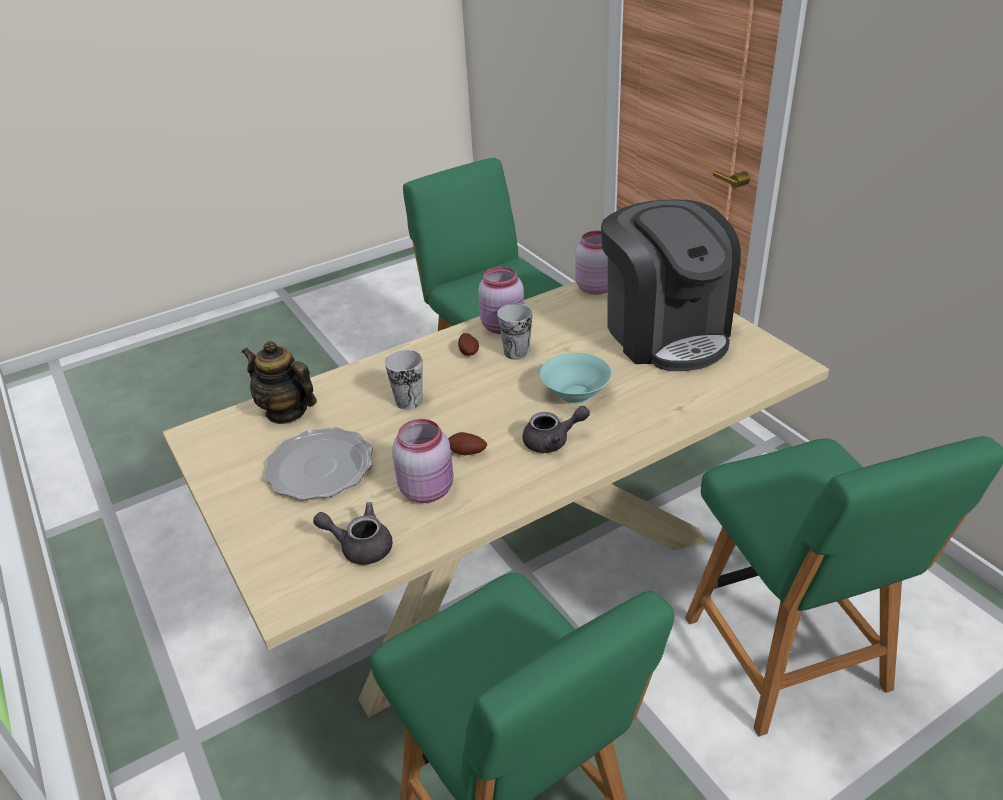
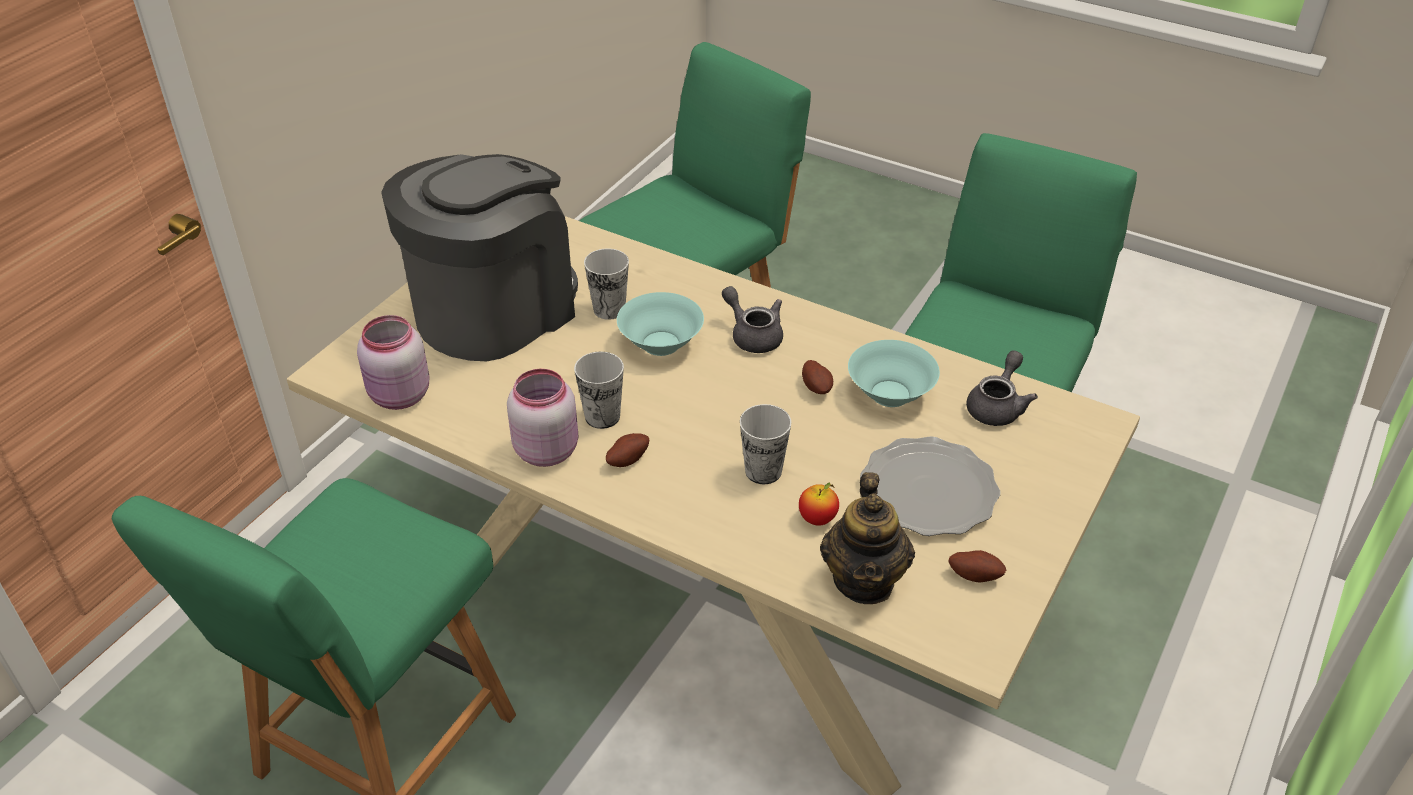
camera: 120 degrees left, 5 degrees up
(239, 458) = (975, 575): none -> potato
(349, 410) = (817, 519): none -> apple
(360, 546) = (997, 406): grey teapot -> grey teapot turned 135 degrees counterclockwise
(428, 489) = (889, 393): pink jar -> turquoise bowl
(634, 381) = (609, 309): none -> cup

